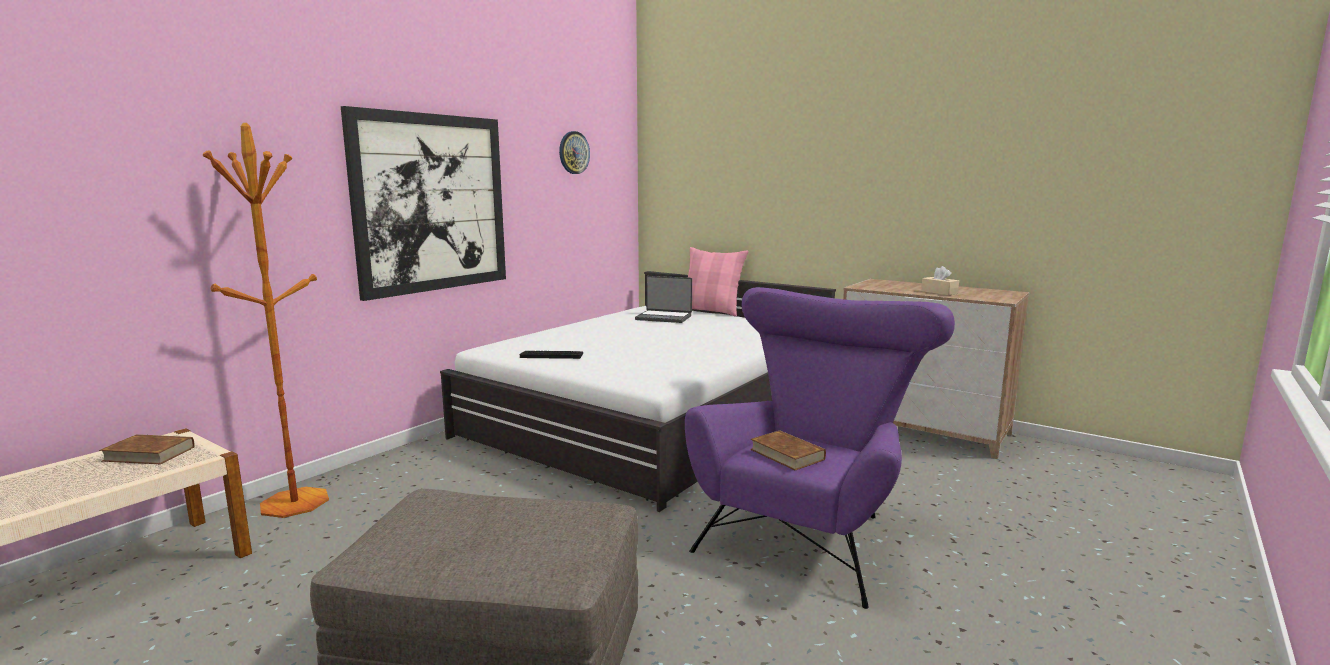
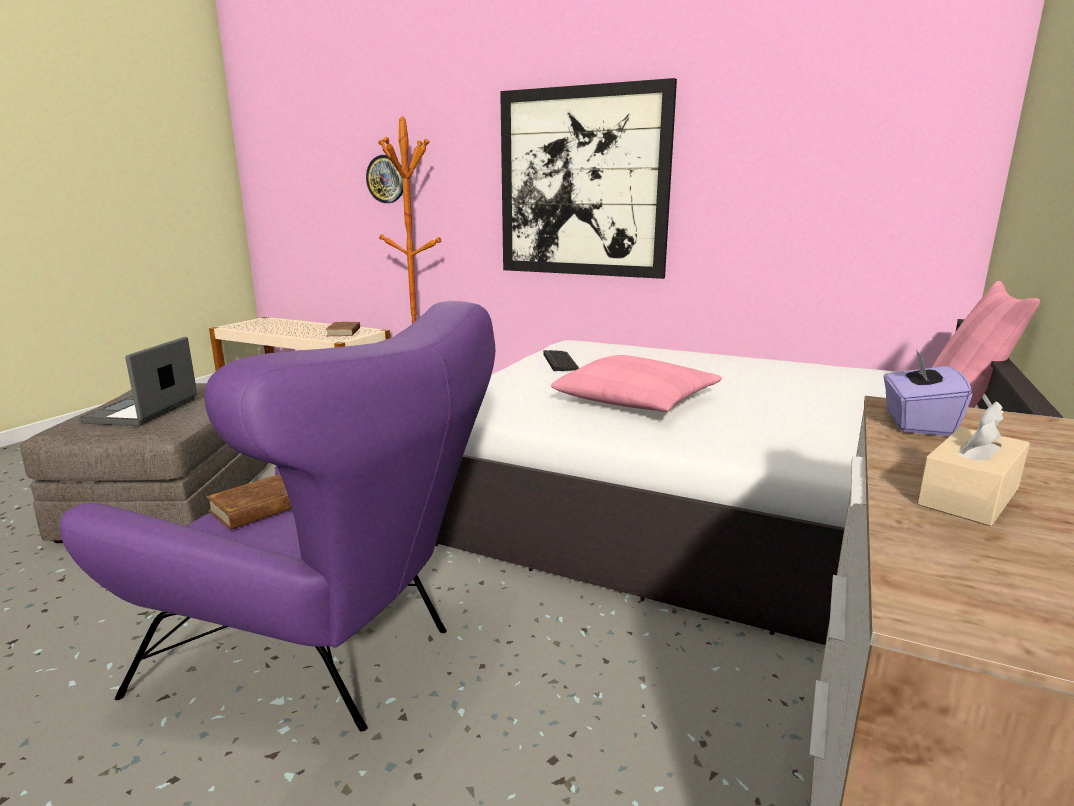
camera: 80 degrees right, 5 degrees up
(573, 152) = (826, 109): wall clock -> wall clock (386, 179)
(664, 317) = (840, 387): laptop -> laptop (143, 411)
(668, 348) = (637, 401): none -> pink pillow
(877, 288) = (916, 423): none -> purple tissue box

